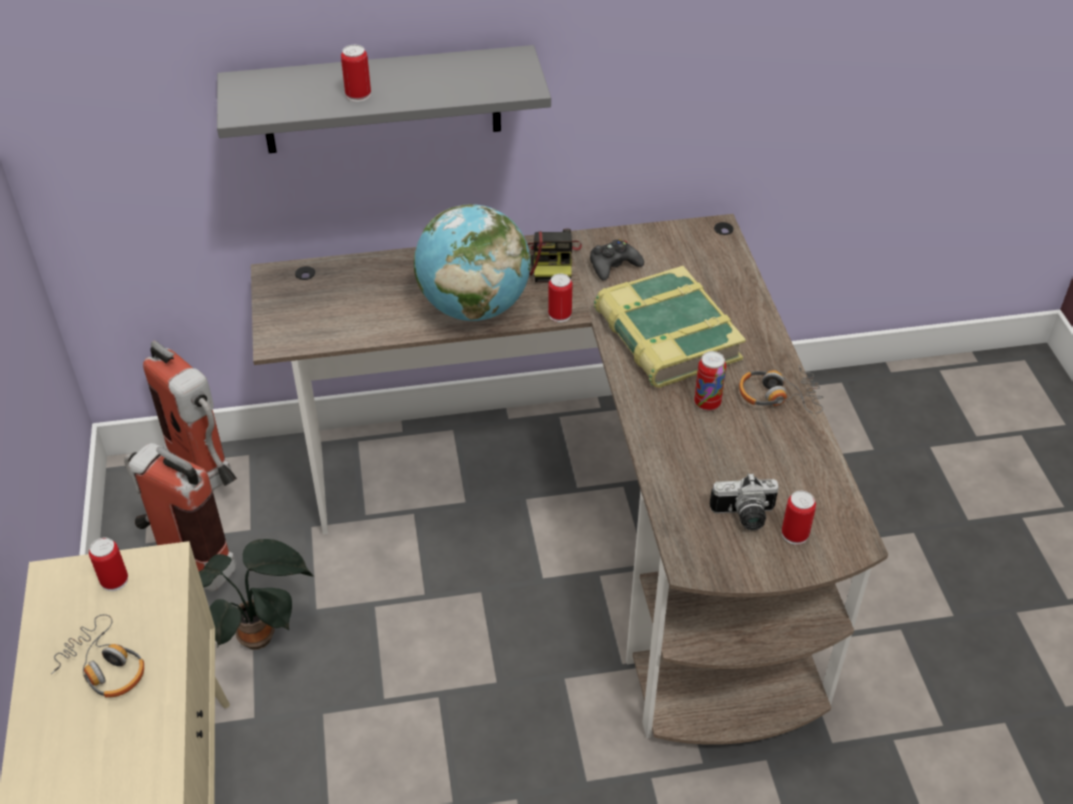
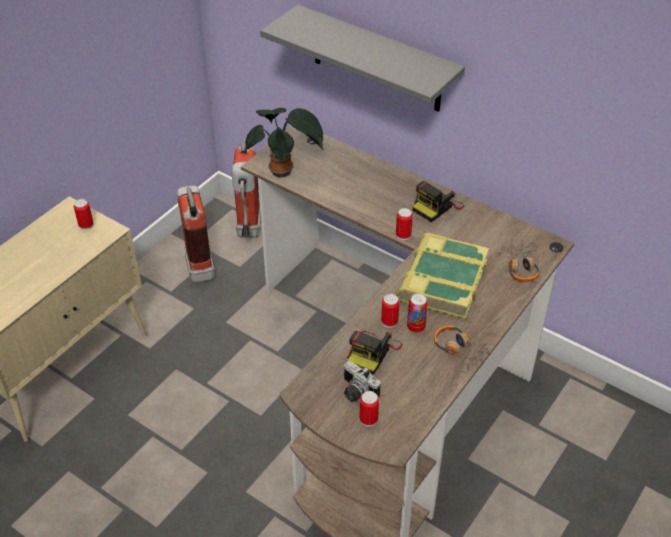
camera: 45 degrees right, 0 degrees up
(105, 667) = (43, 256): headphones -> headphones (520, 266)
(261, 635) = (191, 316): potted plant -> potted plant (284, 172)
(358, 95) = (341, 47): can -> can (389, 321)
(474, 307) = (367, 204): globe -> none
(613, 265) = (466, 228): black game controller -> none
(702, 462) = (372, 352): none -> camera

